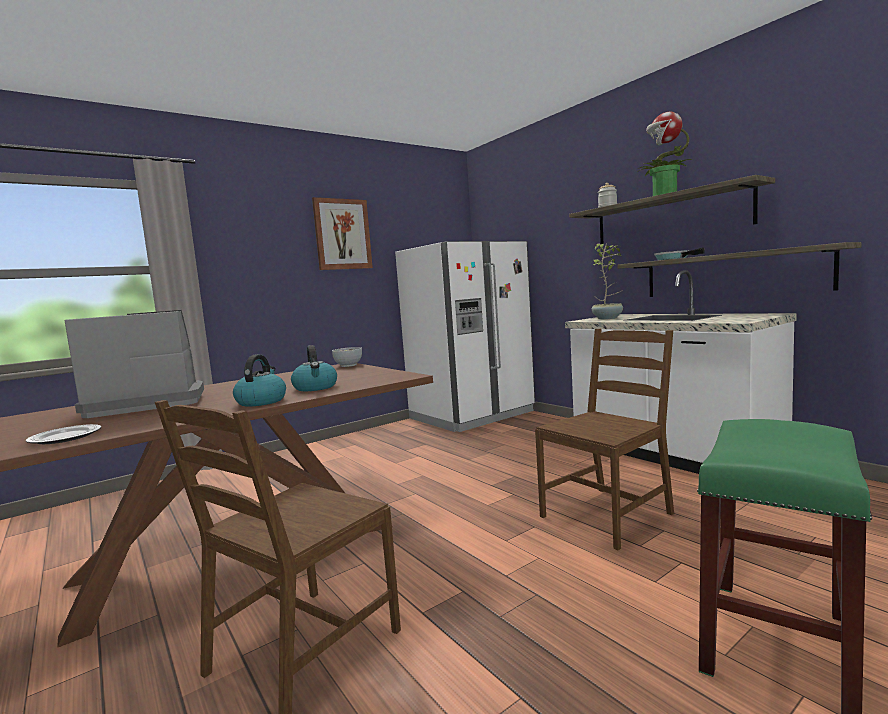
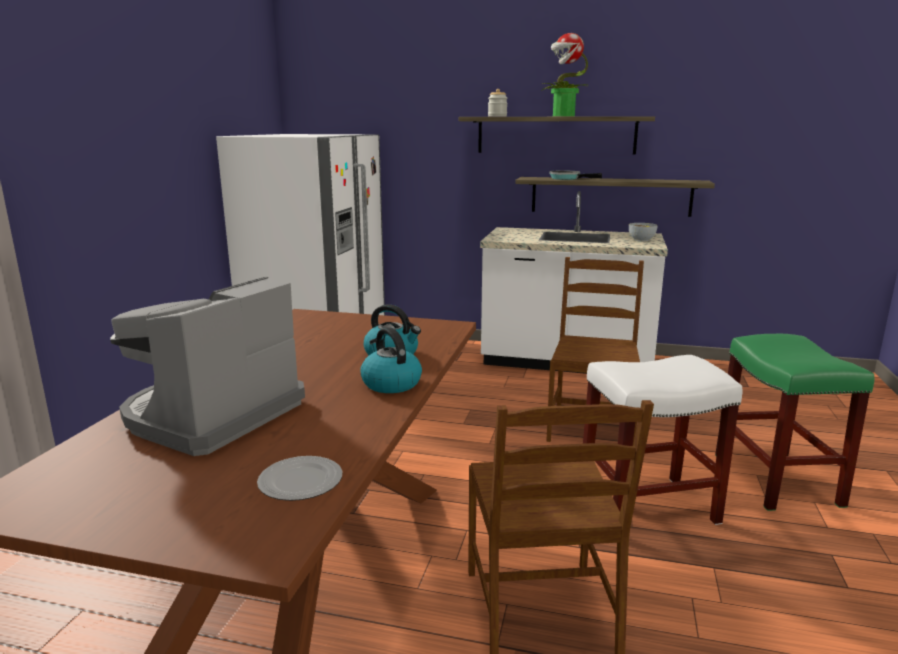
camera: 40 degrees left, 10 degrees up
(342, 234) = (159, 110): picture -> none
(348, 365) = (313, 315): bowl -> bowl (641, 240)
(544, 606) = (646, 507): none -> white stool
(608, 318) = (513, 236): potted plant -> none

